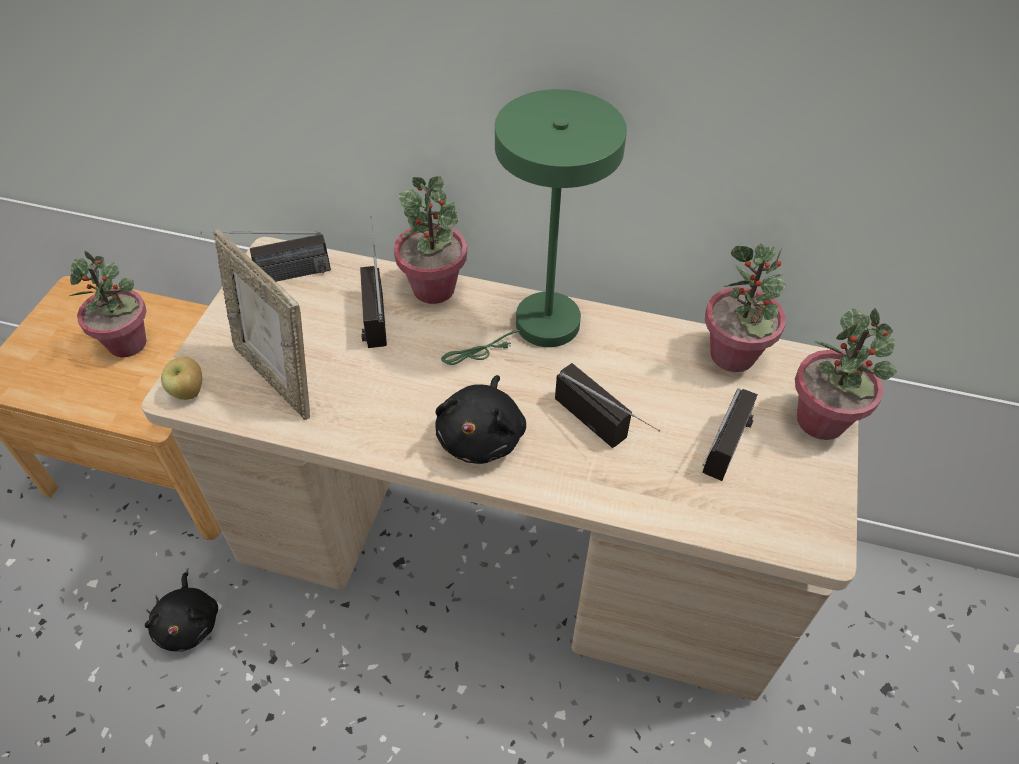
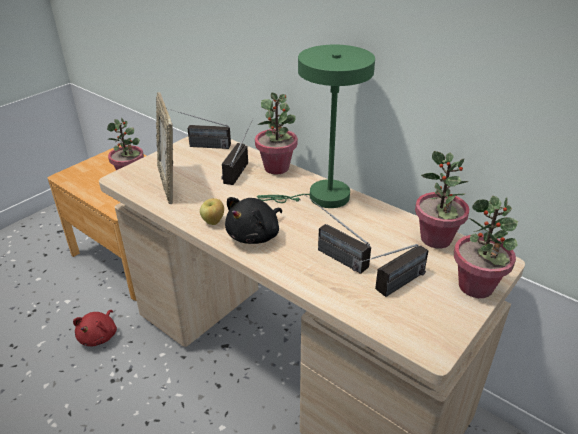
camera: 25 degrees right, 15 degrees down
(189, 392) = (124, 179): apple -> apple (213, 222)
(189, 623) = (99, 336): black plush toy -> red plush toy
(608, 430) = (330, 253): radio -> radio turned 150 degrees clockwise

